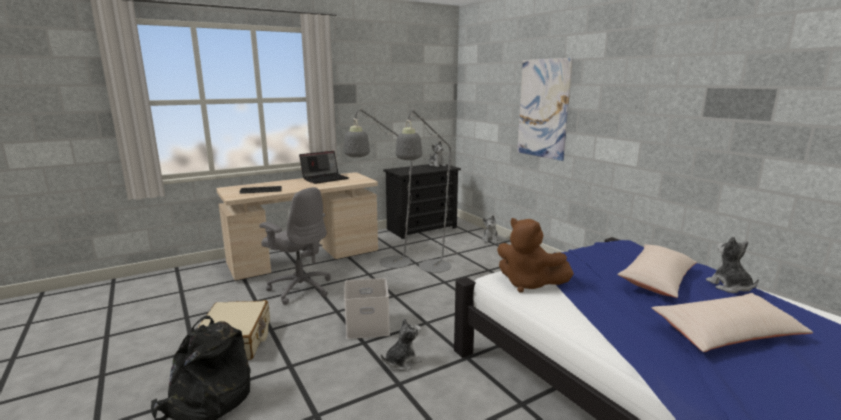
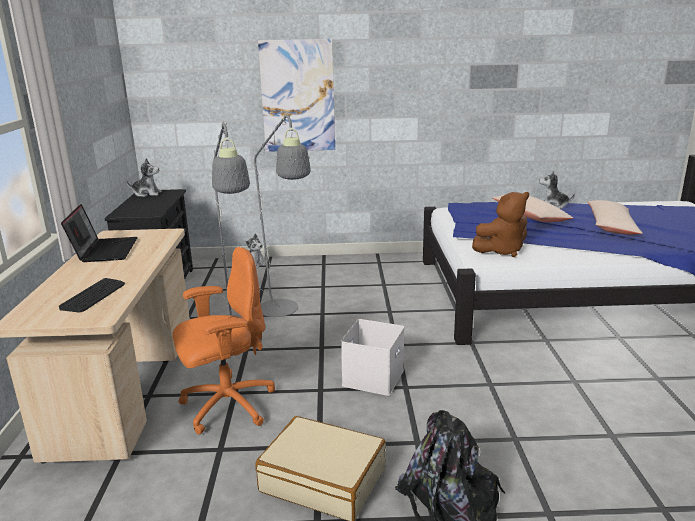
camera: 60 degrees left, 5 degrees up
(300, 288) = (227, 405): grey office chair -> orange office chair
(402, 362) = (456, 374): plush toy -> none

